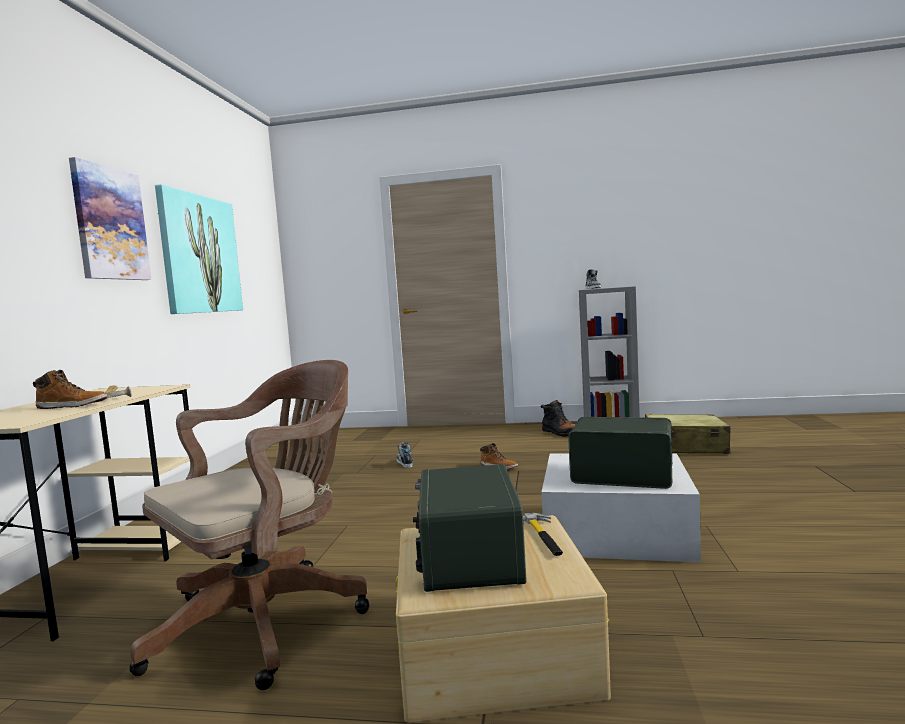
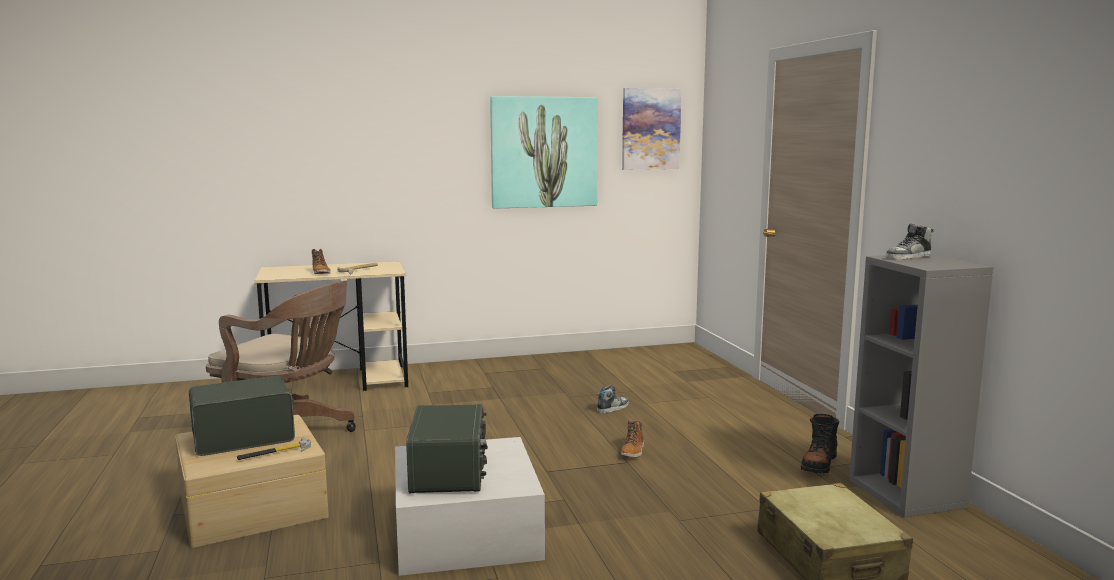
camera: 65 degrees right, 5 degrees up
(110, 224) = (434, 137): picture -> picture (650, 129)

